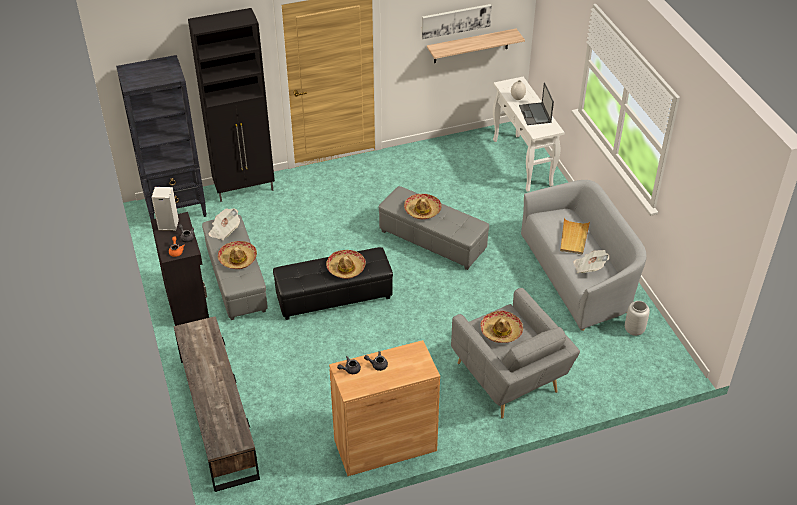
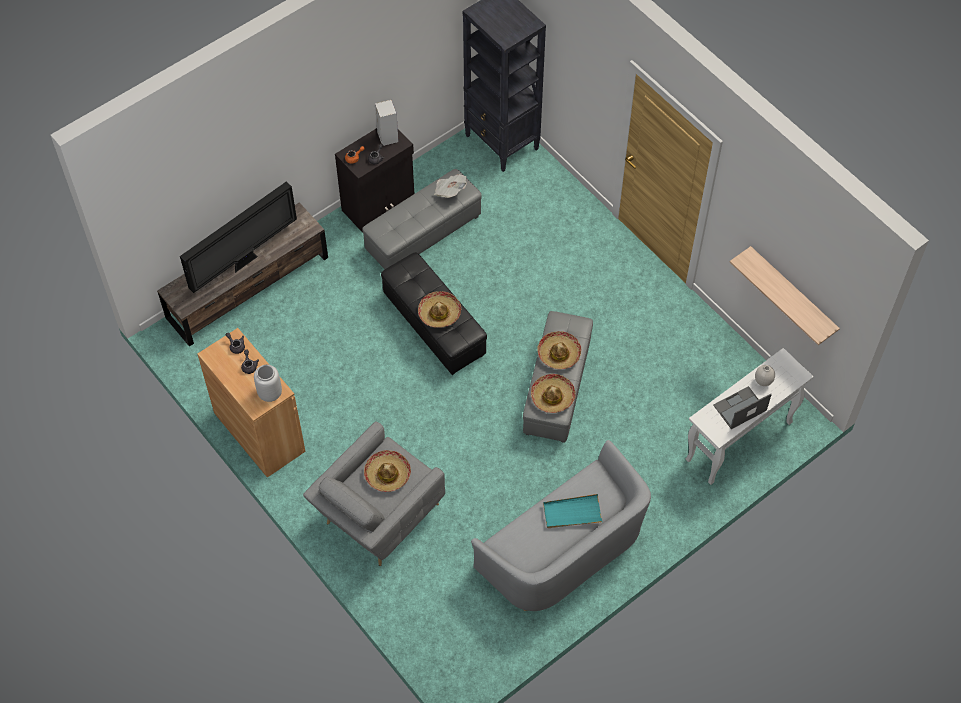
camera: 70 degrees right, 15 degrees up
(216, 380) = (245, 261): none -> television
(238, 259) = (414, 217): hat -> hat (552, 397)
(245, 189) = (560, 188): black cabinet -> none
(456, 20) = (782, 255): picture -> none
(573, 238) = (572, 513): beige tray -> turquoise tray
(589, 268) = (529, 540): newspaper -> none
(634, 330) = (499, 624): grey vase -> grey vase (269, 394)

